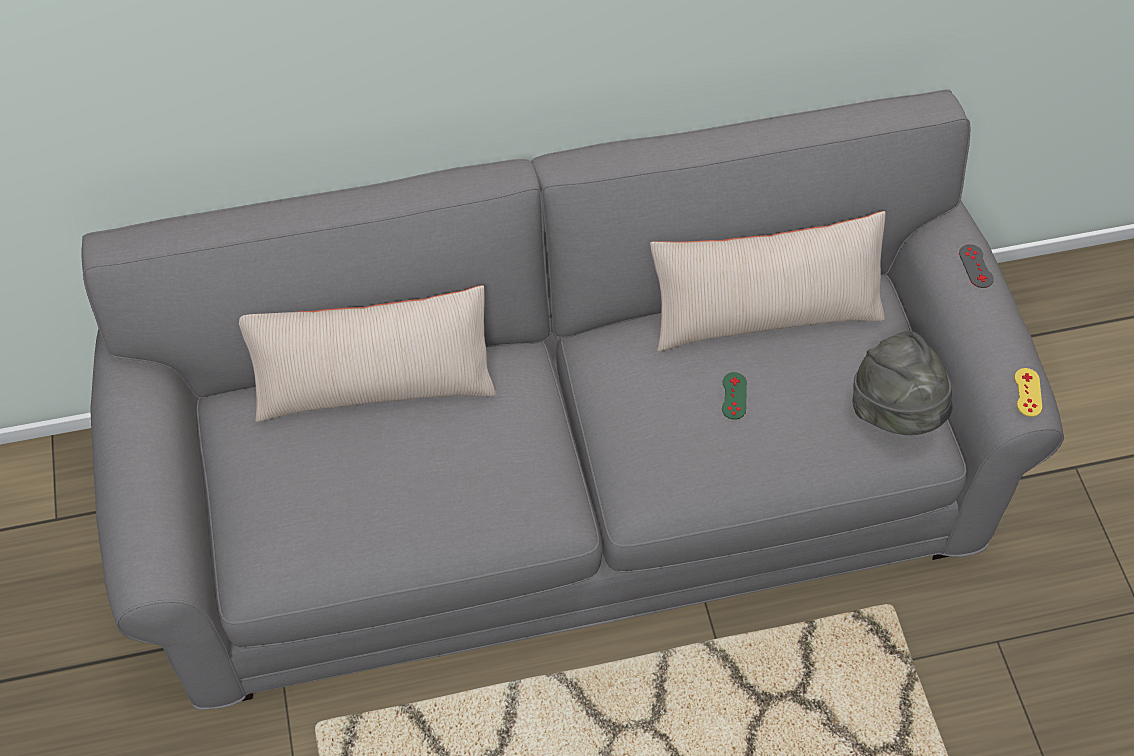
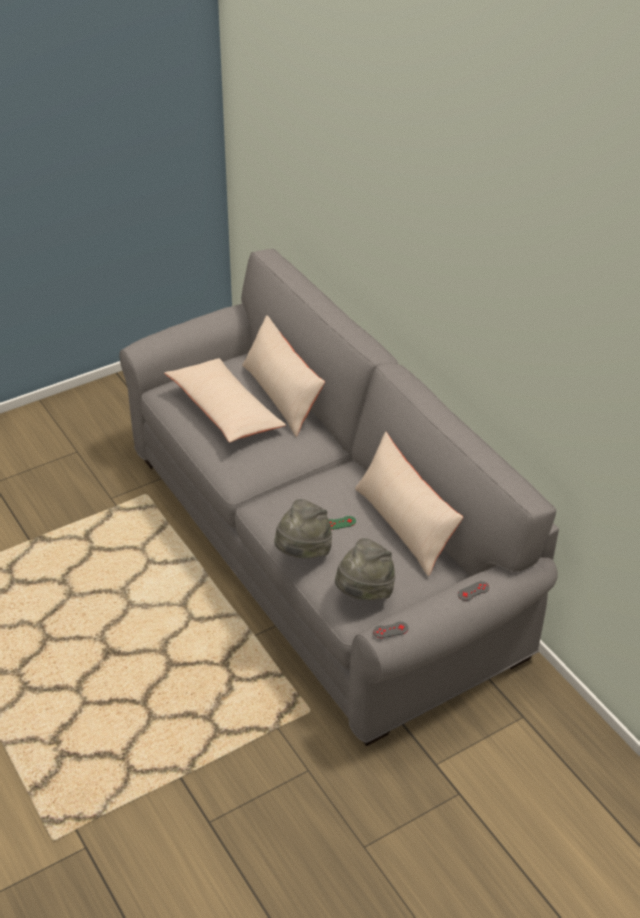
camera: 70 degrees right, 15 degrees down
(376, 484) = (224, 410): none -> beige pillow
(784, 467) = (303, 552): none -> grey hat
(1028, 392) = (390, 630): yellow game controller -> grey game controller

